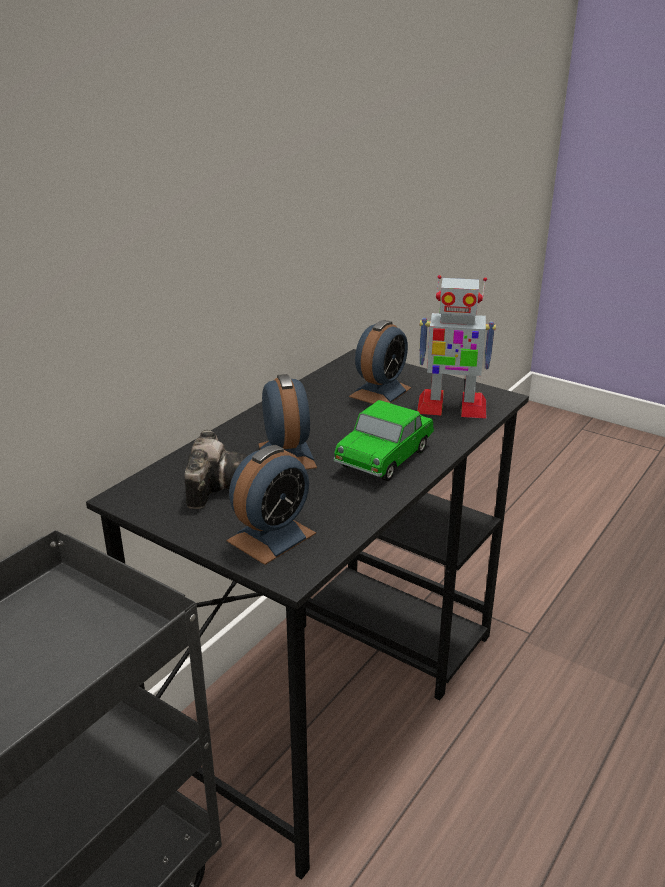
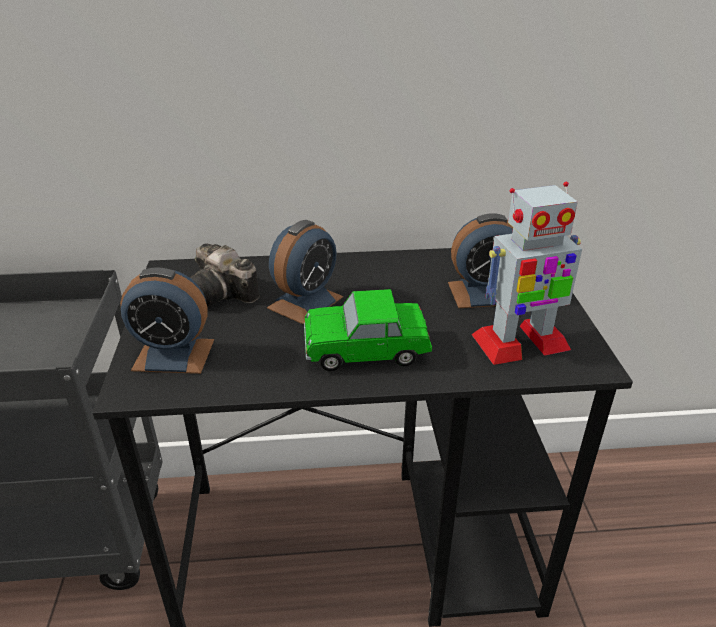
camera: 50 degrees right, 5 degrees up
(216, 485) = (223, 294): camera -> camera turned 75 degrees clockwise
(451, 407) = (519, 343): toy robot -> toy robot turned 75 degrees counterclockwise

